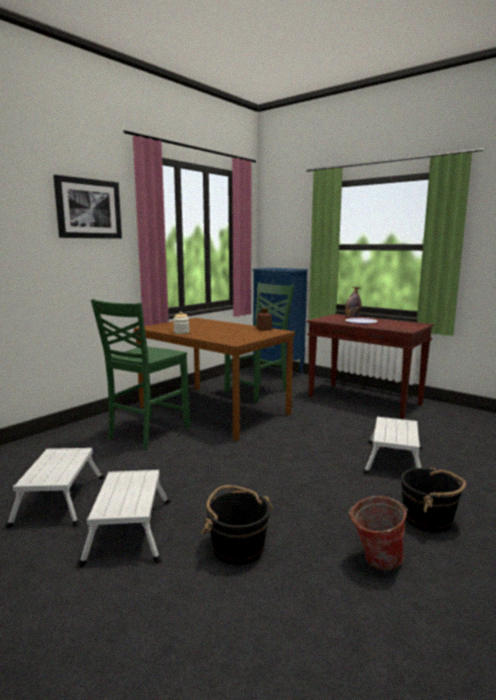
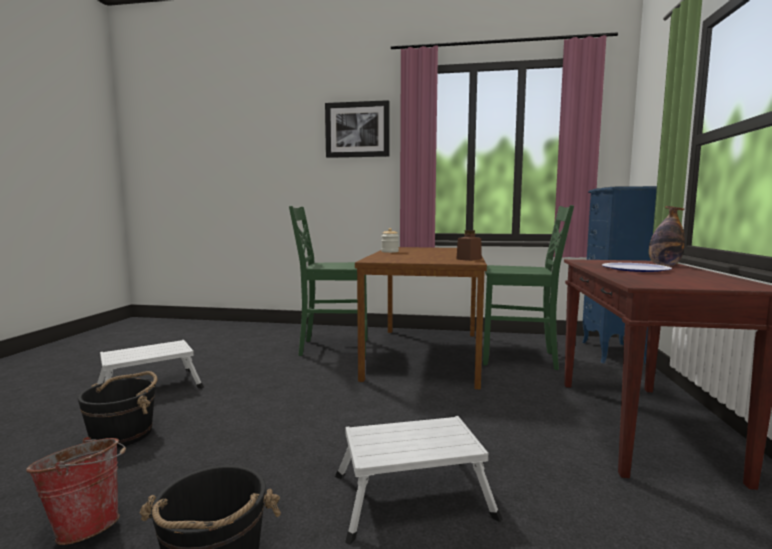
camera: 60 degrees right, 5 degrees down
(59, 500) = (193, 357): white step ladder -> none

